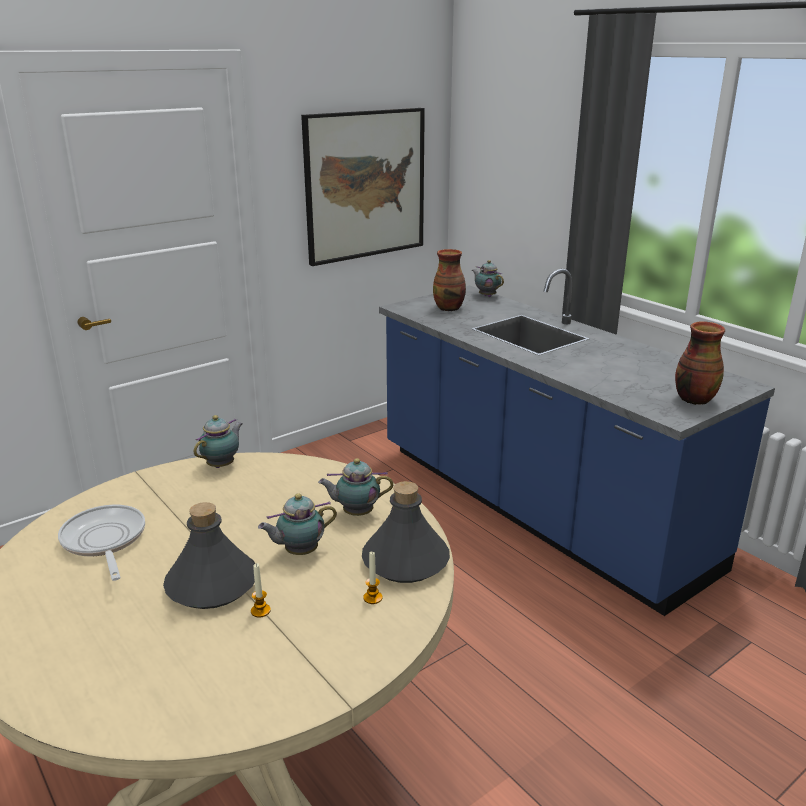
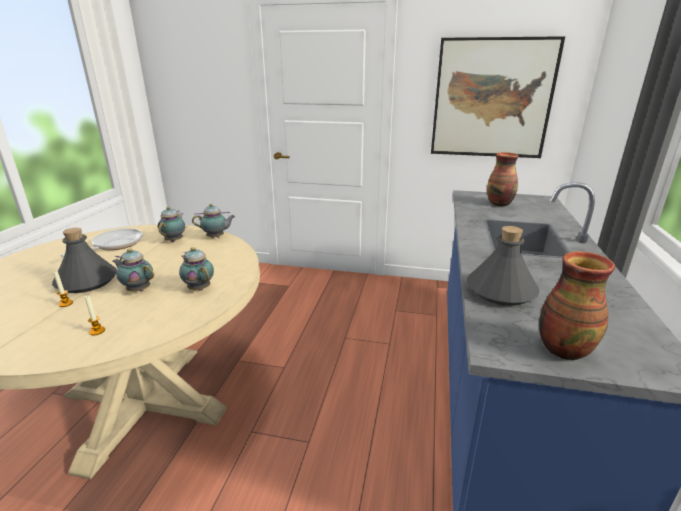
camera: 50 degrees right, 0 degrees up
(405, 561) = (150, 325): grey bottle -> grey bottle (500, 291)
(486, 296) = (552, 205): teapot -> teapot (175, 240)

